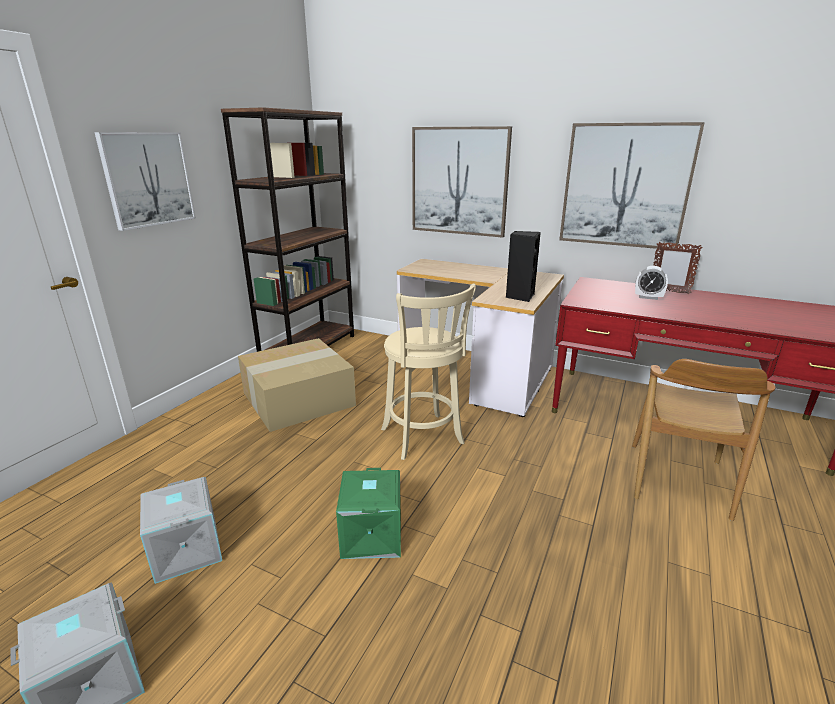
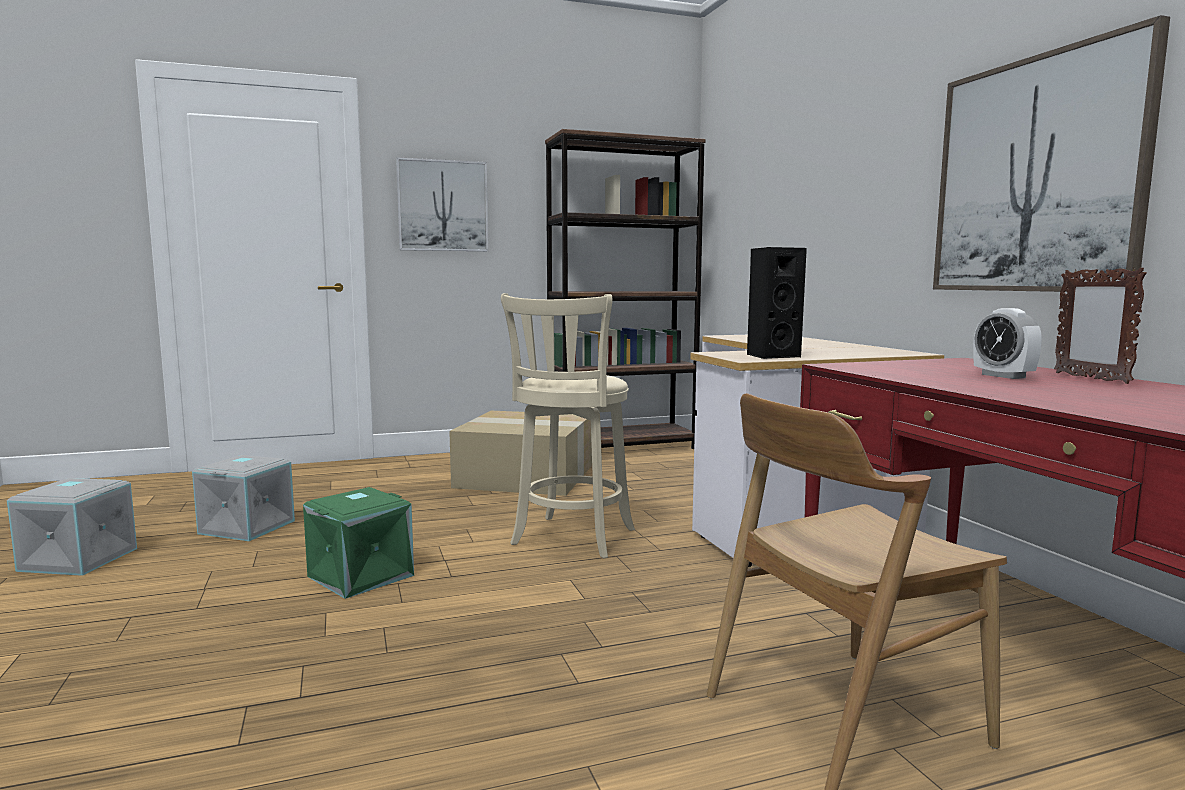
camera: 45 degrees right, 15 degrees down
(459, 181) = (820, 210): picture -> none

